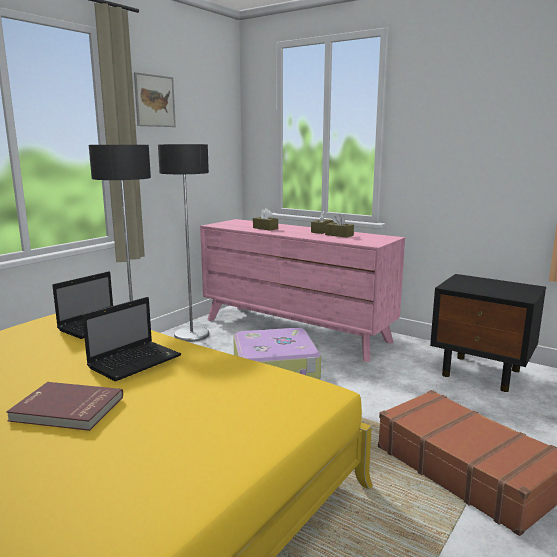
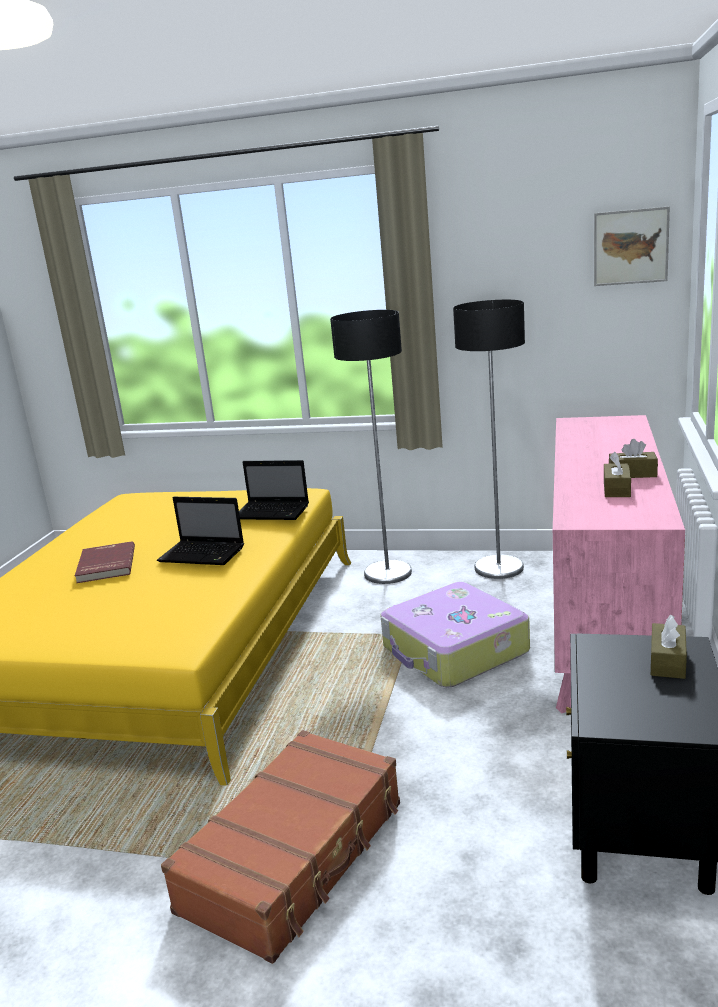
camera: 70 degrees right, 5 degrees up
(154, 101) = (485, 239): picture -> picture (630, 247)
(265, 228) = (595, 445): brown tissue box -> brown tissue box (667, 661)

